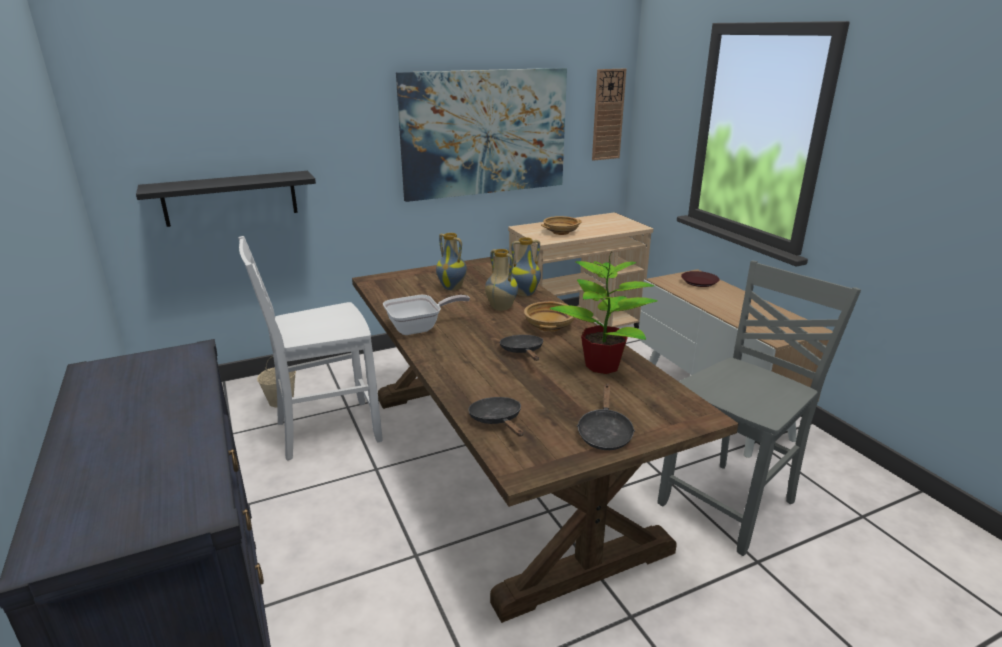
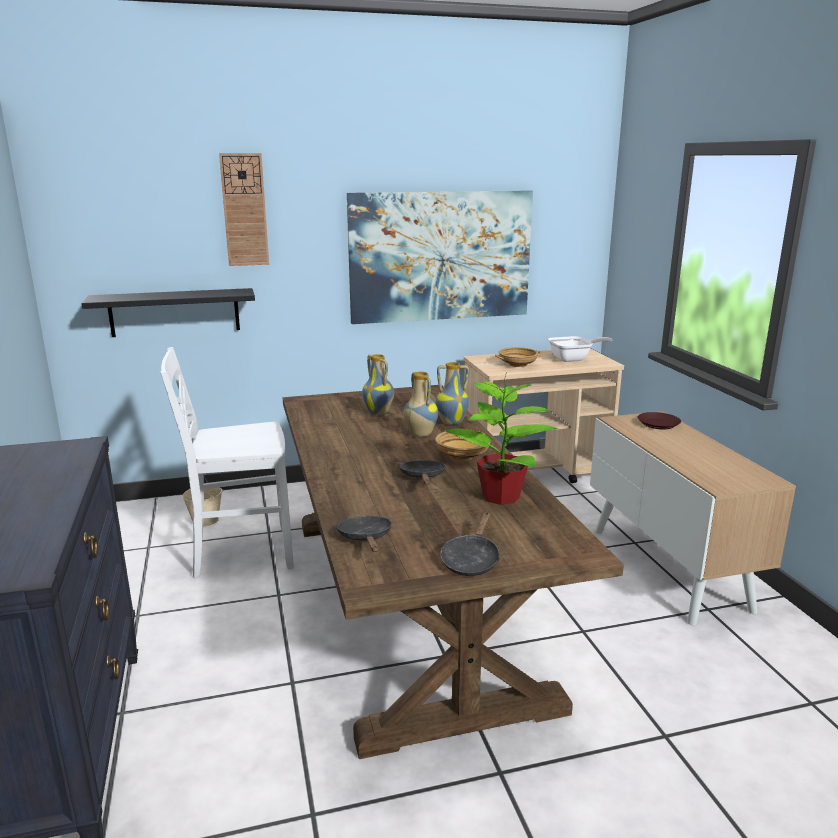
camera: 10 degrees right, 5 degrees down
(419, 328) = (328, 448): frying pan -> frying pan (573, 359)
(608, 115) = (581, 241): wall clock -> wall clock (244, 210)
(731, 504) = (654, 671): grey chair -> none

